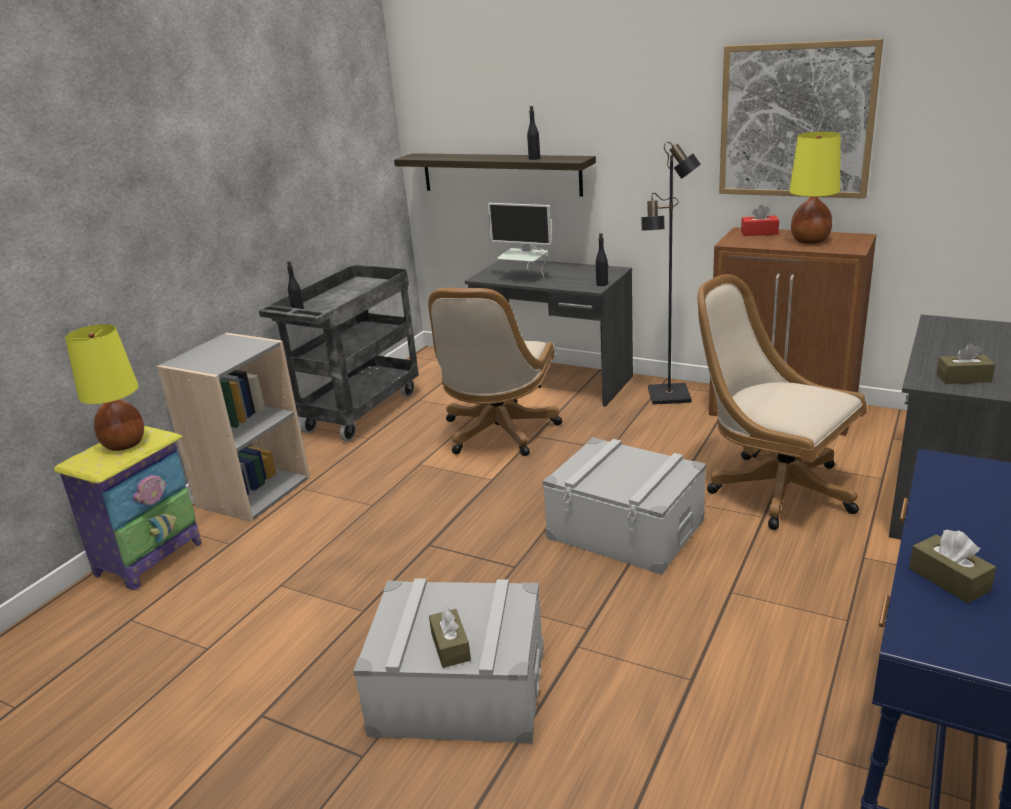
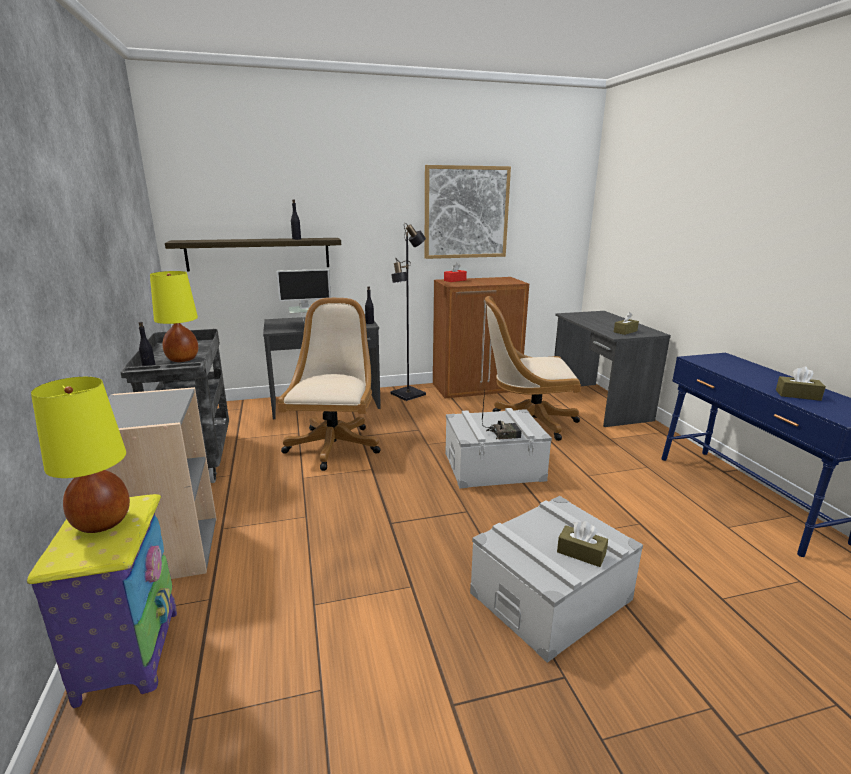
camera: 45 degrees left, 5 degrees down
(498, 435) = (334, 443): office chair -> office chair turned 150 degrees counterclockwise
(612, 486) = (503, 434): none -> radio
(809, 241) = (489, 281): yellow table lamp -> yellow table lamp (182, 359)

